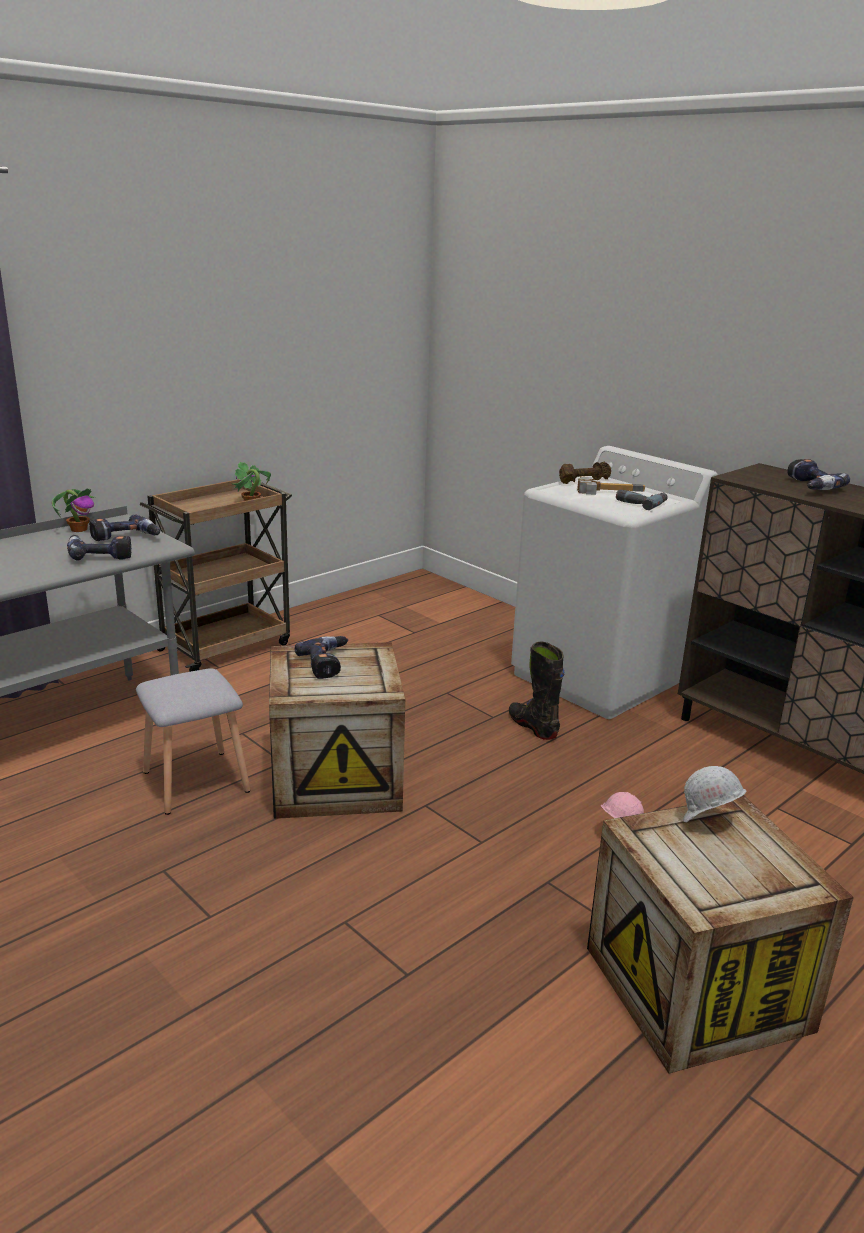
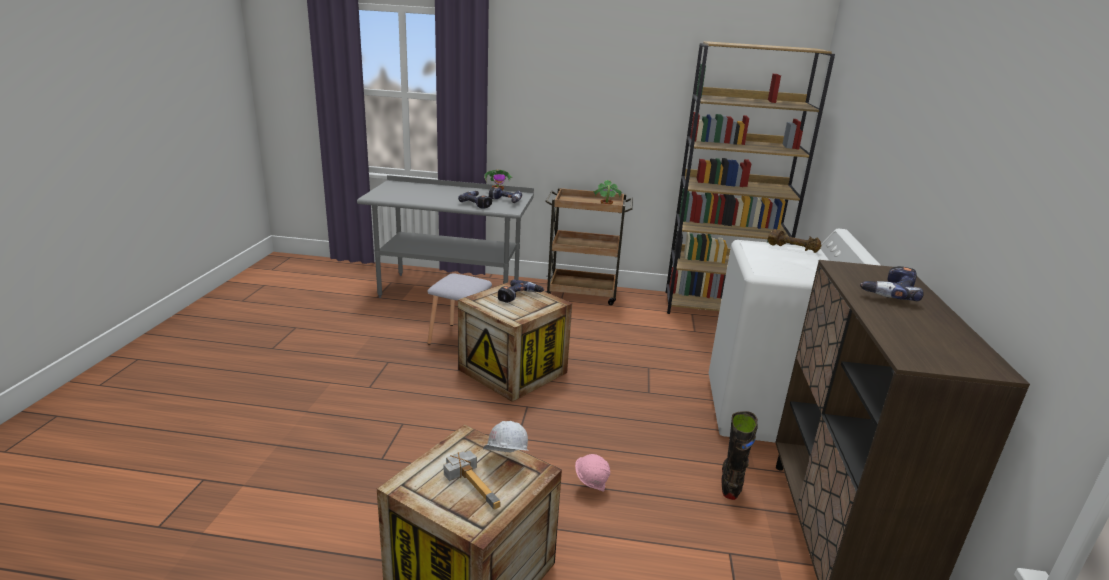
camera: 50 degrees right, 0 degrees up
(389, 596) = (718, 308): none -> brown bookcase
(533, 726) = (661, 410): black boot -> black boot (731, 482)
(607, 491) = (791, 258): hammer -> hammer (477, 483)
(640, 503) = (793, 271): power drill -> none

